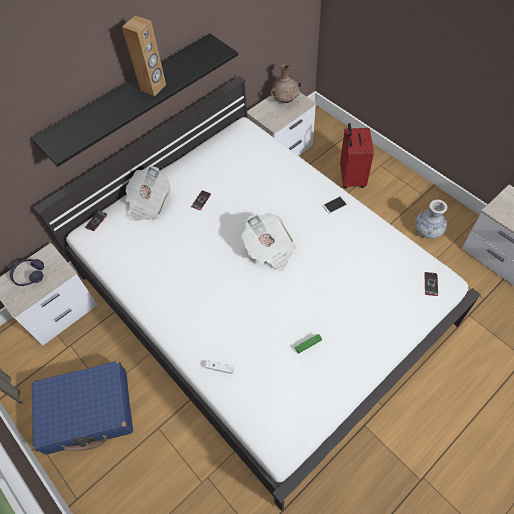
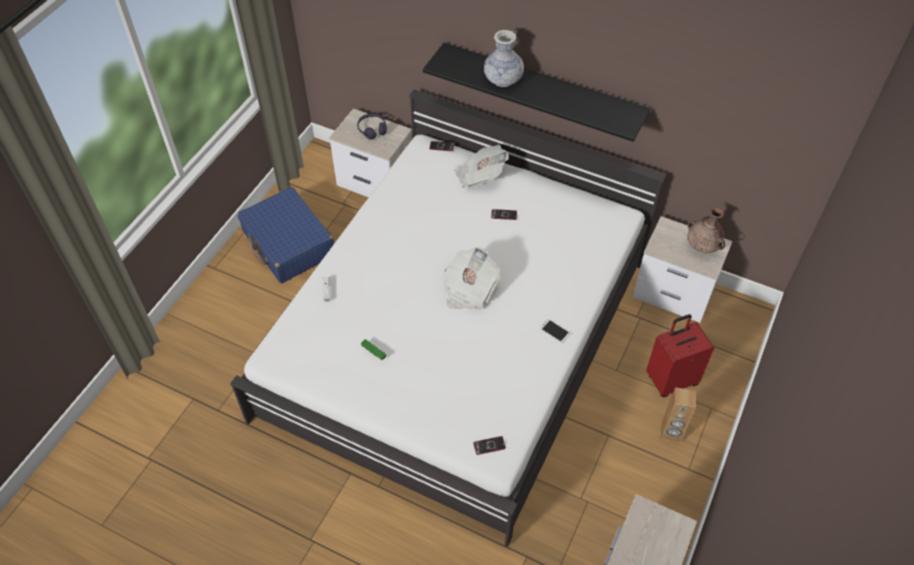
camera: 65 degrees right, 5 degrees down
(153, 87) = (545, 95): brown speaker -> brown speaker (671, 433)
(428, 230) = (632, 486): vase -> vase (503, 80)

